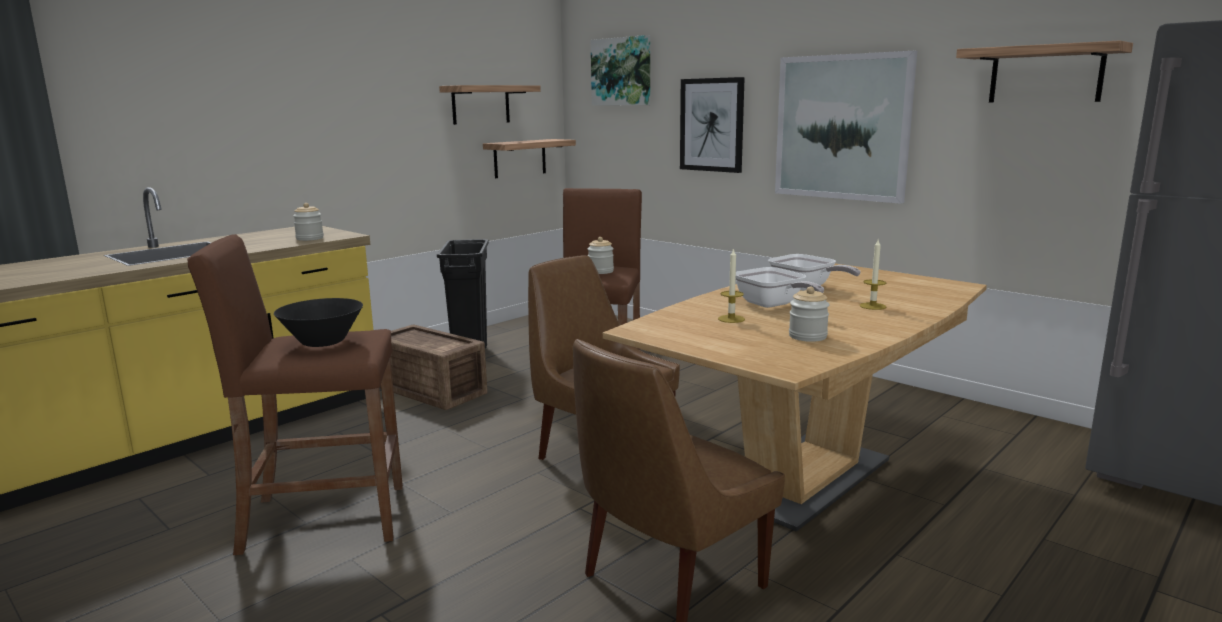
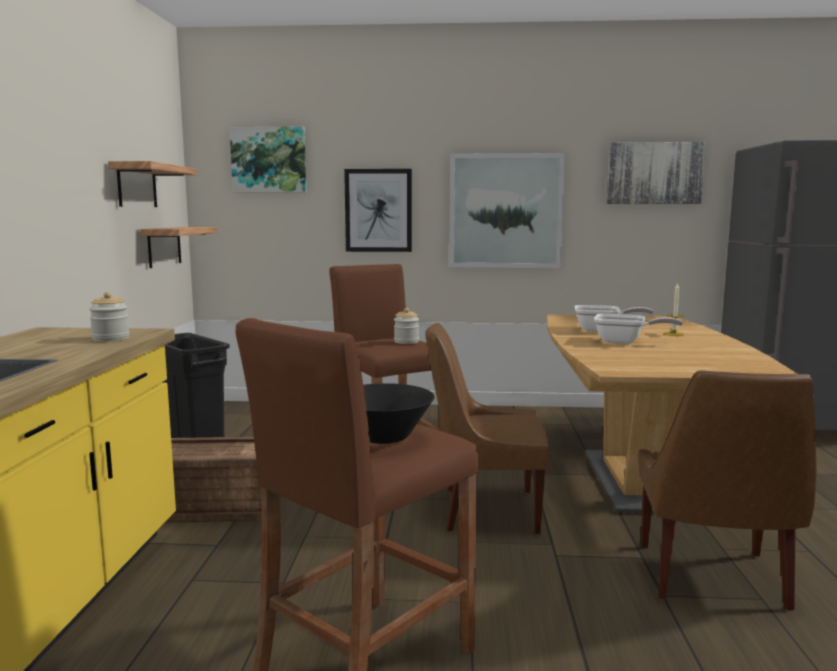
camera: 40 degrees left, 5 degrees down
(731, 319) = (637, 353): candle -> none
(807, 336) = (712, 355): jar -> none
(1045, 74) = (654, 173): shelf -> picture

